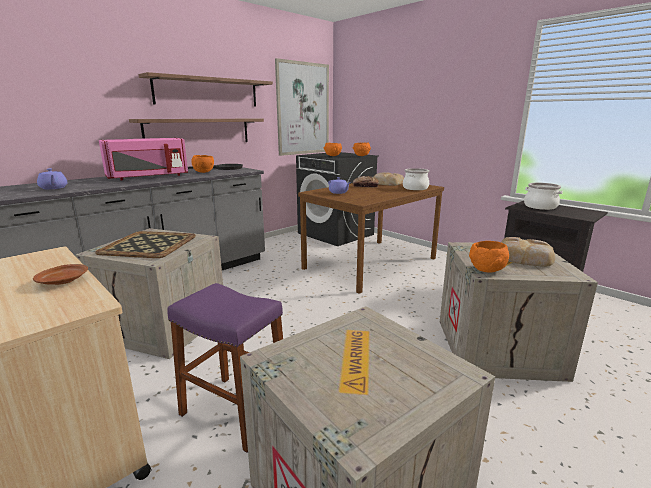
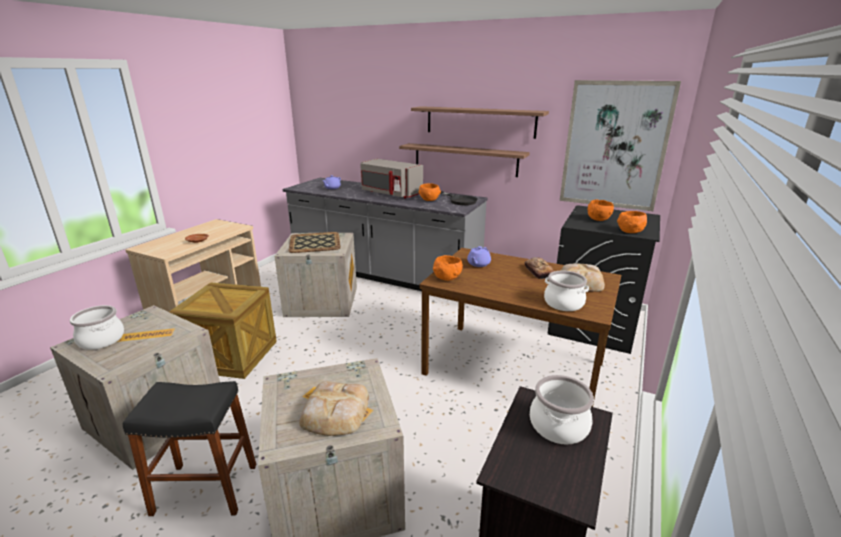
camera: 70 degrees right, 5 degrees up
(148, 177) = (390, 193): pink microwave -> grey microwave
(235, 411) = (232, 355): purple stool -> crate
(356, 400) = (101, 340): none -> cooking pot
(487, 270) = (286, 383): orange bowl -> orange bowl (447, 278)
(500, 428) = (205, 489): none -> black stool

